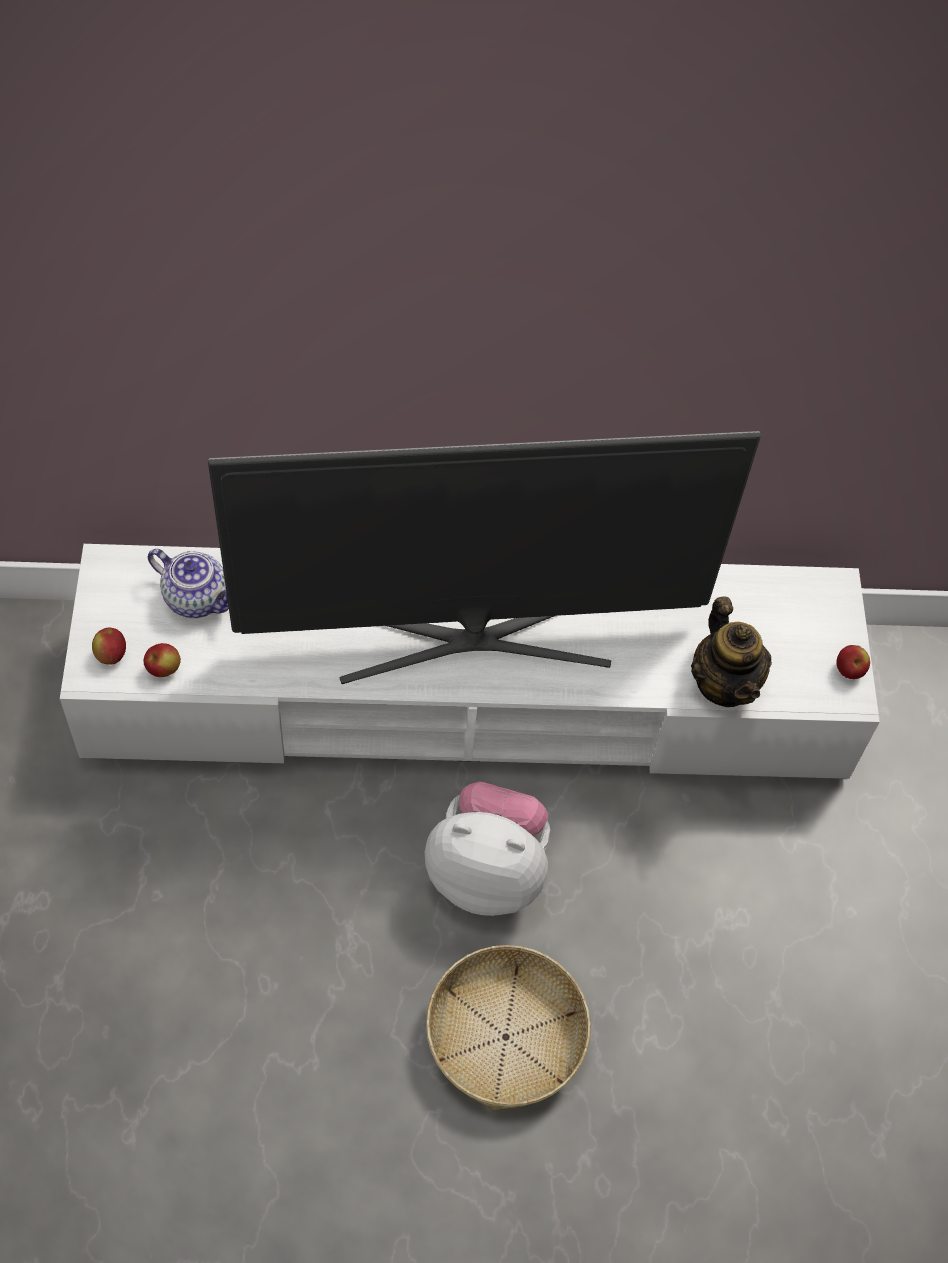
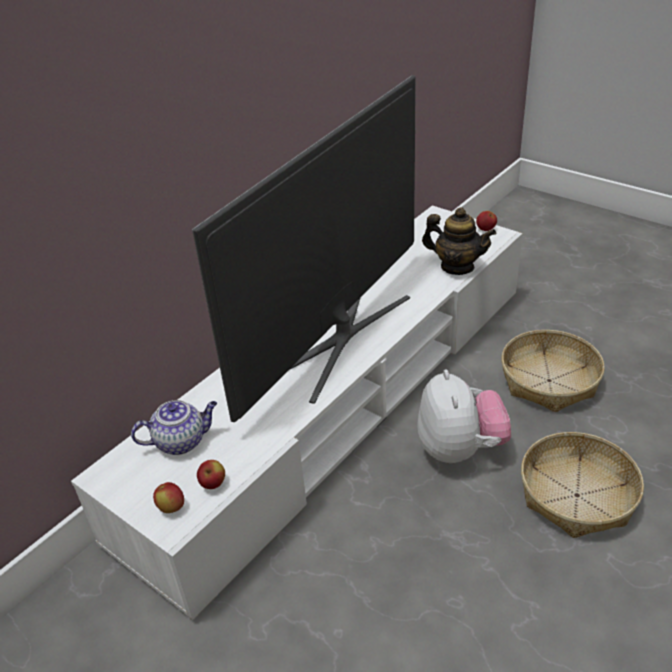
camera: 45 degrees left, 20 degrees down
(487, 871) = (460, 449): plush toy -> plush toy turned 120 degrees clockwise
(693, 912) = (549, 380): none -> basket

